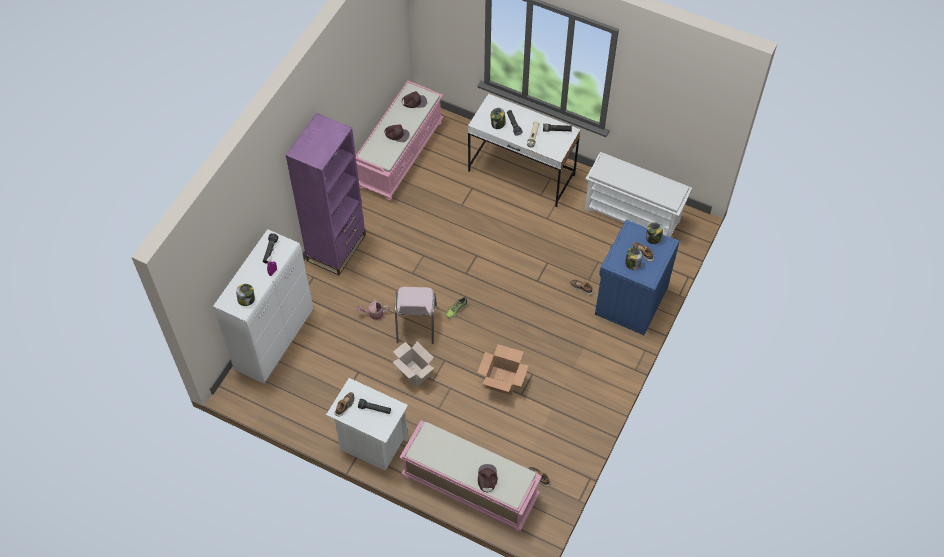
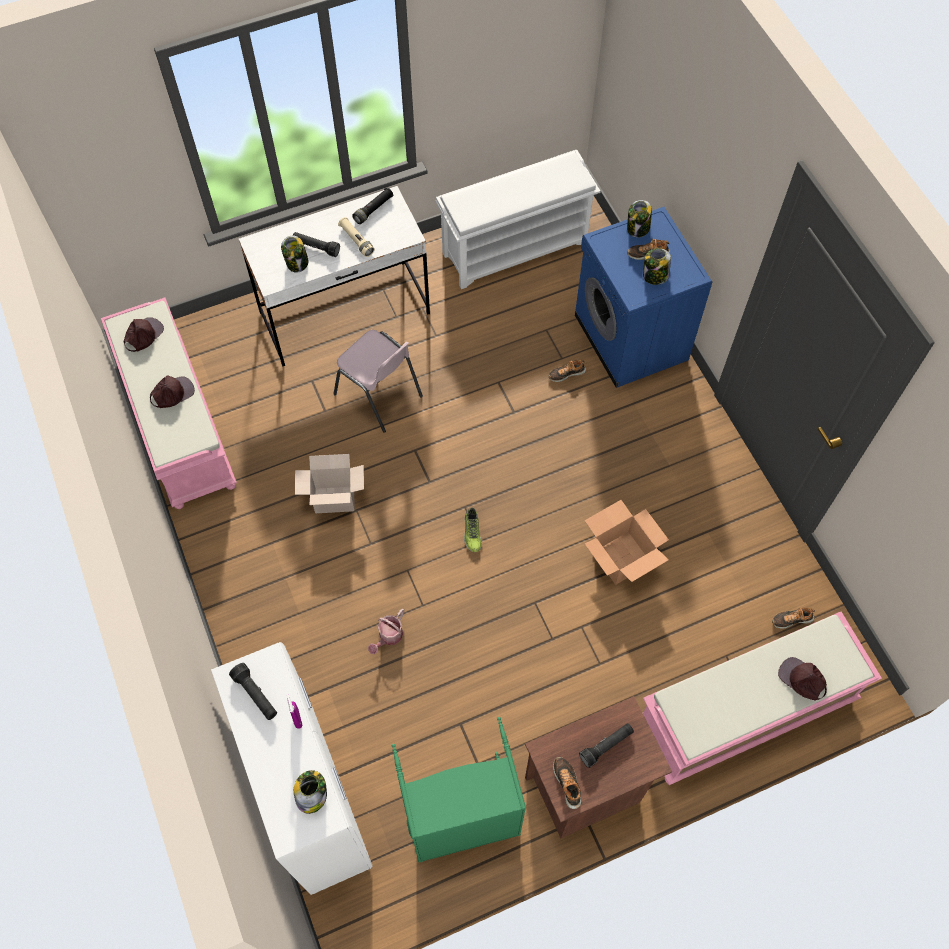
camera: 50 degrees left, 5 degrees up
(315, 404) = (462, 820): none -> green laundry basket
(336, 248) = (242, 607): purple bookcase -> none
(371, 444) = (585, 789): white nightstand -> brown nightstand
(413, 373) = (522, 655): cardboard box -> cardboard box (333, 501)
(415, 324) = (451, 597): pink chair -> pink chair (379, 396)

